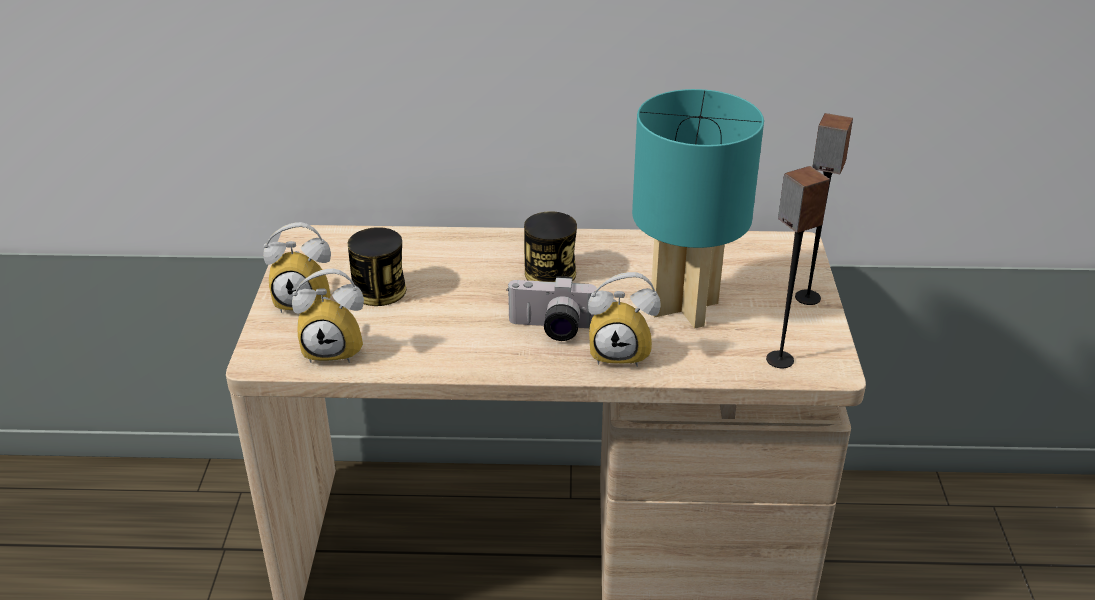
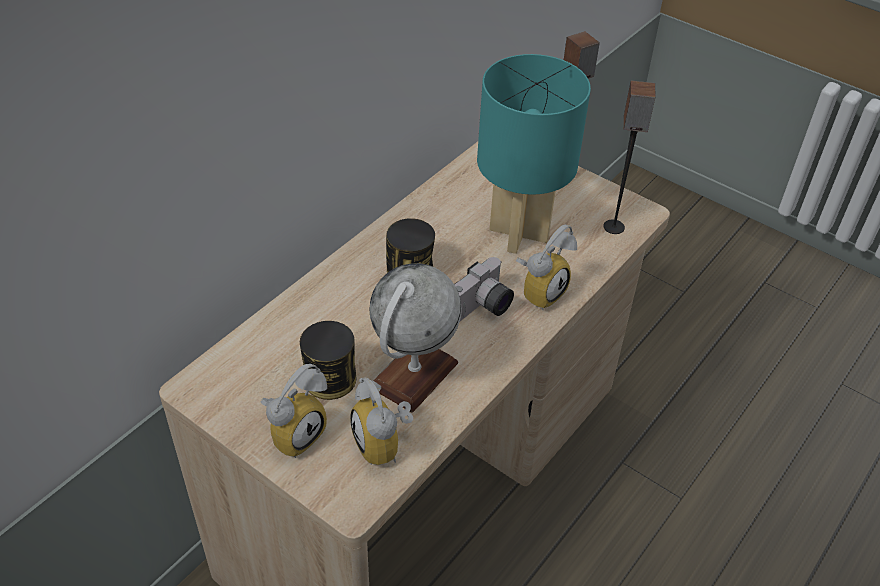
camera: 55 degrees left, 10 degrees up
(336, 349) = (385, 445): alarm clock -> alarm clock turned 120 degrees clockwise
(430, 328) = (414, 375): none -> globe

